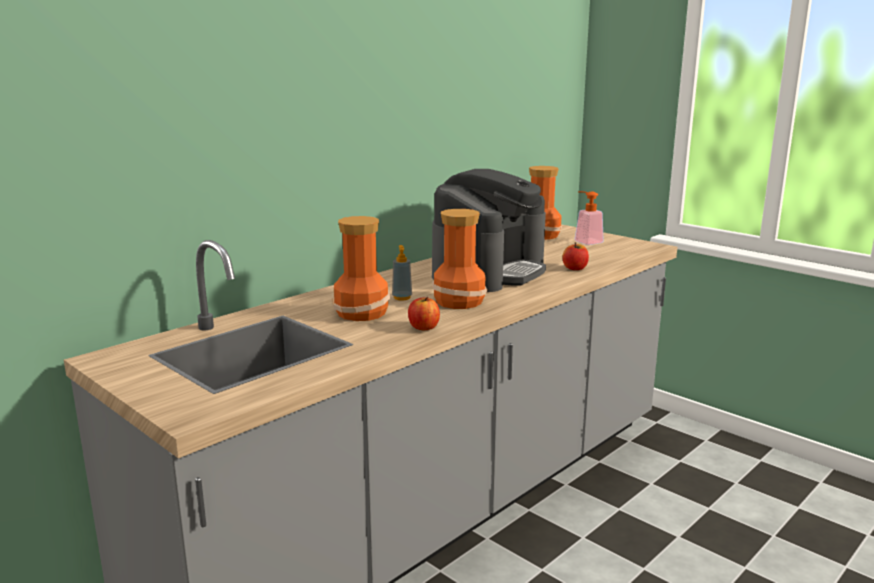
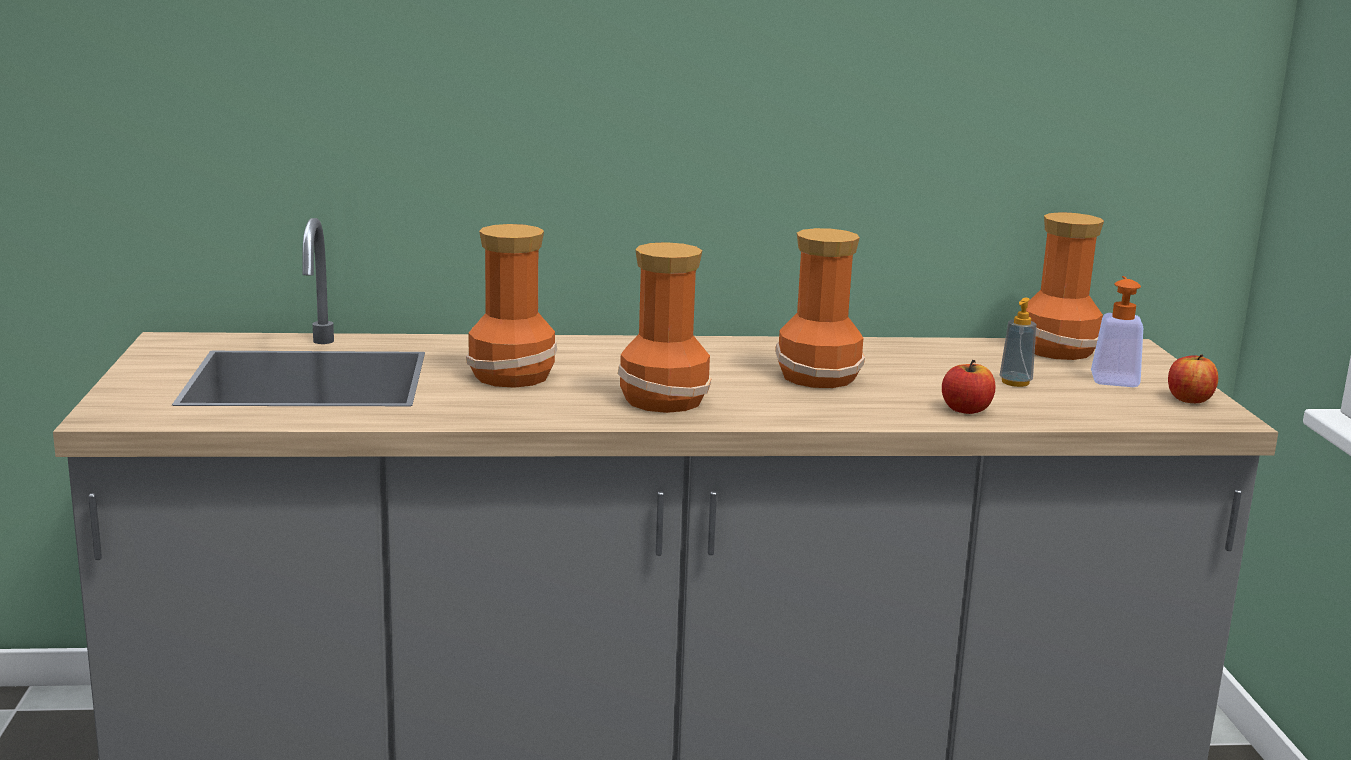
camera: 40 degrees right, 0 degrees up
(402, 297) = (606, 373): soap dispenser -> soap dispenser (1015, 382)
(423, 327) = (535, 414): apple -> apple (1189, 399)
(489, 271) = (818, 376): coffee machine -> vase

